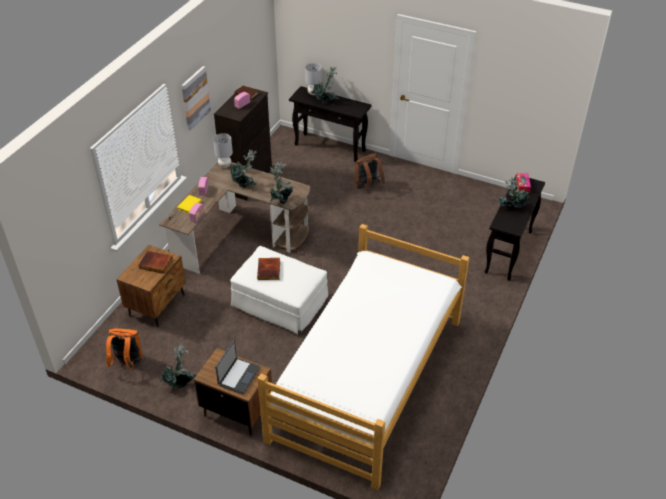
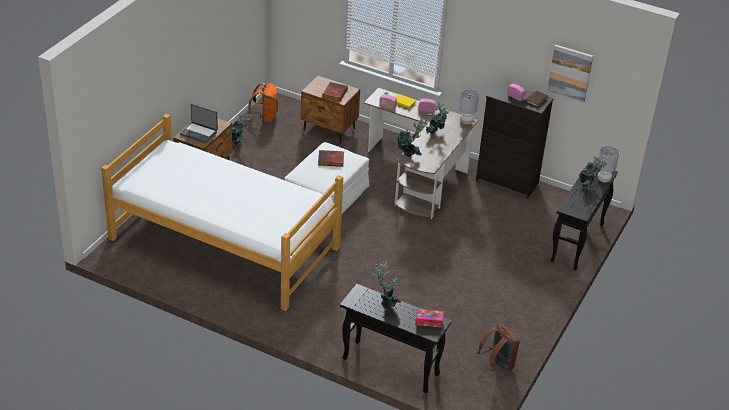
camera: 90 degrees right, 5 degrees down
(195, 98) = (482, 46): picture -> picture (570, 72)
(367, 187) = (504, 266): brown backpack -> brown backpack (497, 365)

